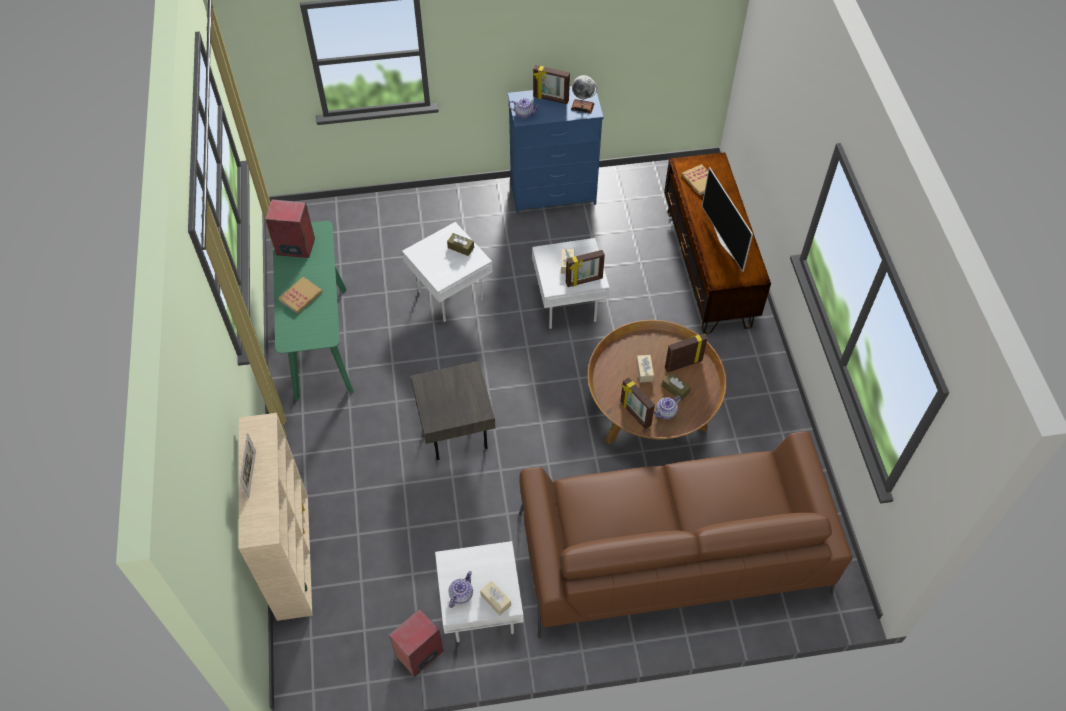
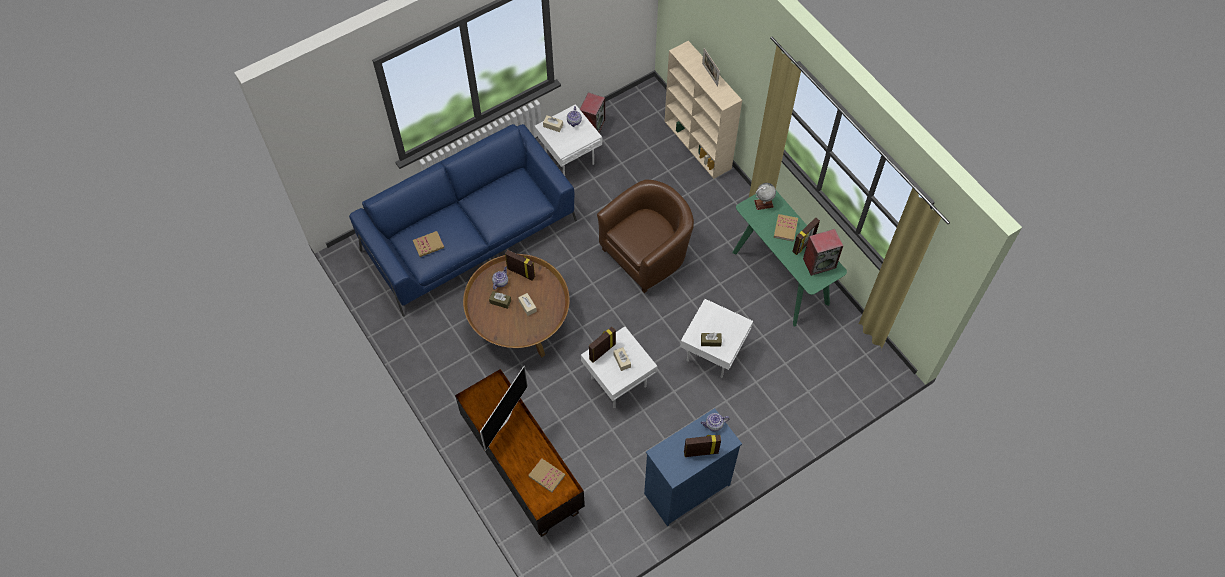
camera: 155 degrees right, 5 degrees up
(454, 431) = (647, 254): grey side table -> brown armchair
(582, 106) = (669, 455): globe -> globe (763, 204)
(672, 553) = (469, 235): brown sofa -> blue sofa
(683, 363) = (502, 323): picture frame -> picture frame (804, 244)
(724, 242) = (504, 419): television -> television turned 75 degrees clockwise
(746, 483) = (428, 245): none -> book

